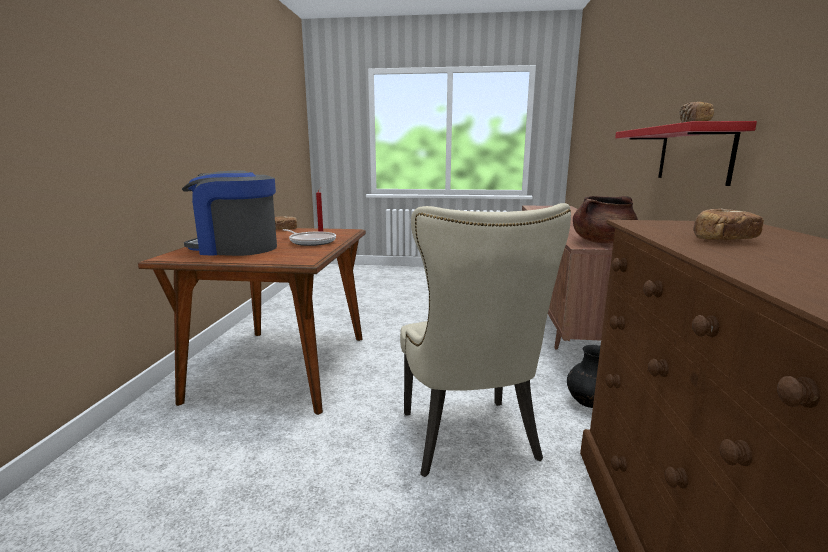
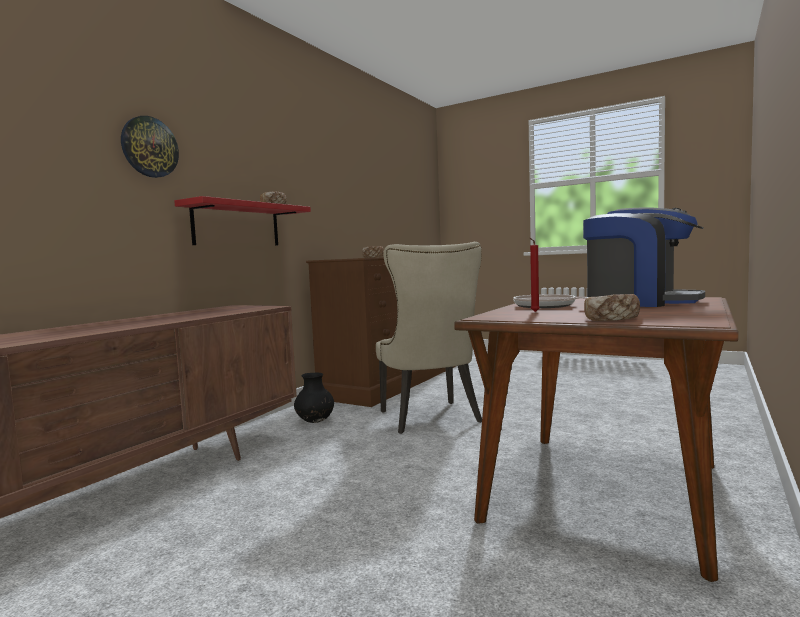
camera: 155 degrees left, 10 degrees down
(468, 438) = (430, 418): beige chair -> beige chair turned 150 degrees clockwise
(602, 242) = (236, 308): brown cooking pot -> none
(657, 84) = (149, 147): none -> wall clock

